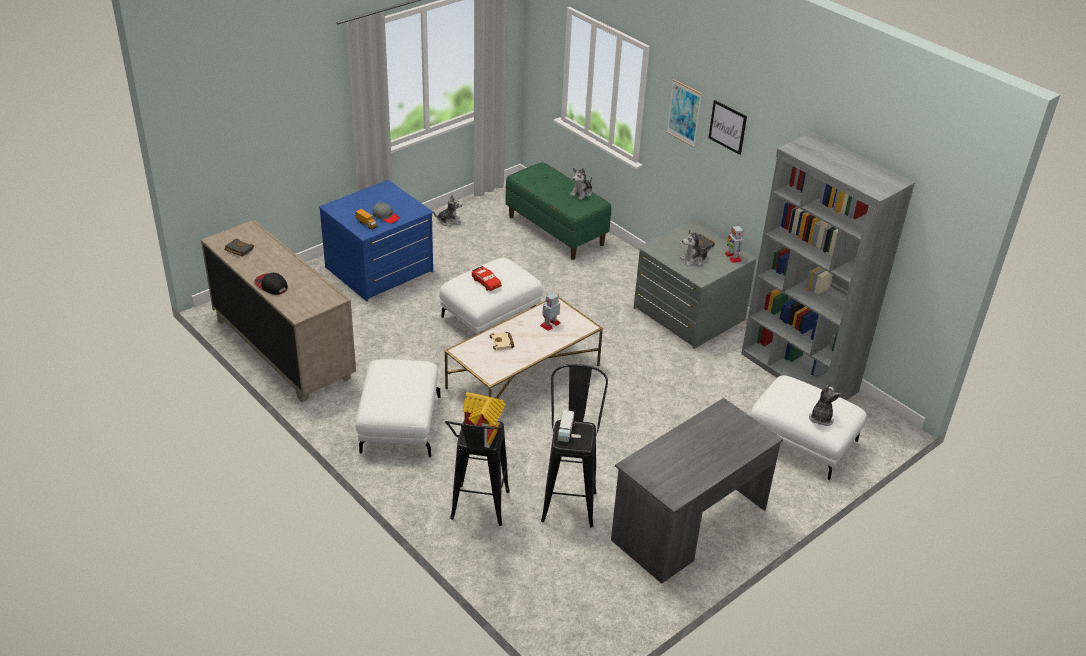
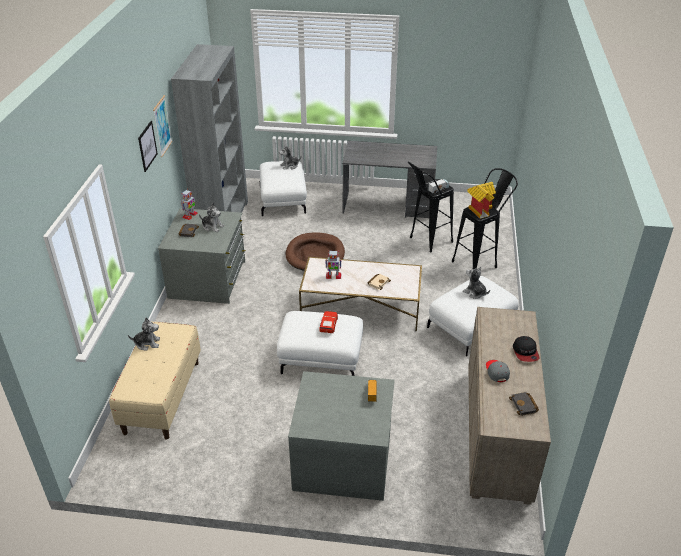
camera: 130 degrees left, 0 degrees up
(380, 270) = (343, 460): blue dresser -> grey dresser
(385, 216) = (346, 391): grey cap -> grey cap (496, 372)
(449, 221) = (217, 473): plush toy -> plush toy (475, 293)
(556, 230) = (162, 396): green bench -> beige bench
(649, 400) = (315, 255): none -> brown dog bed
(684, 113) = (131, 179): picture -> picture (162, 126)

